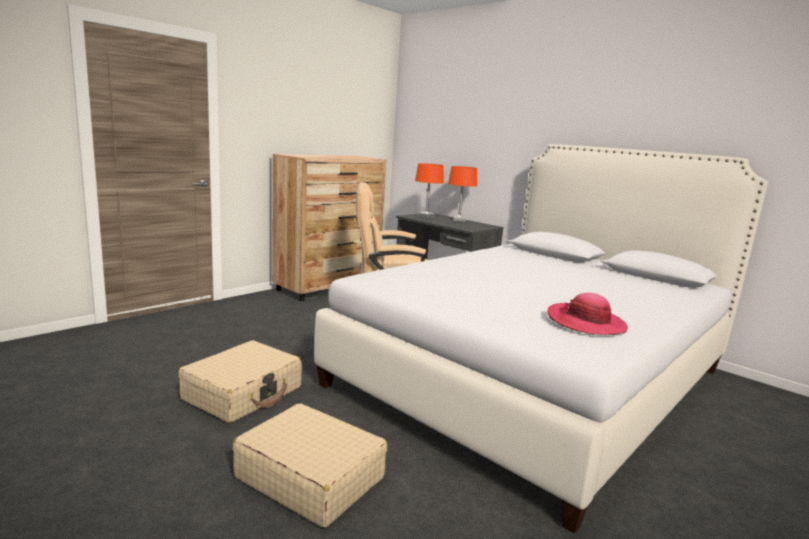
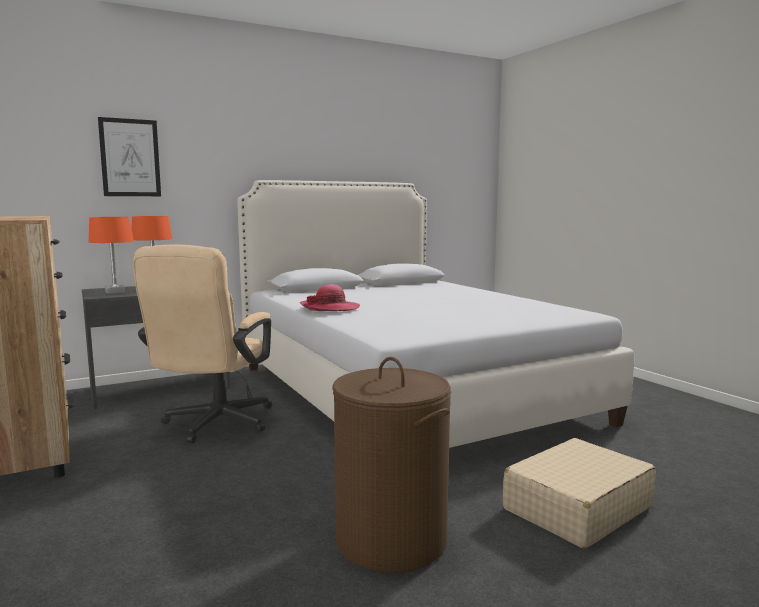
camera: 70 degrees left, 5 degrees down
(243, 393) = (390, 540): beige suitcase -> brown laundry basket
(471, 122) = (130, 158): none -> picture
(586, 323) = (521, 306): hat -> hat (330, 308)

